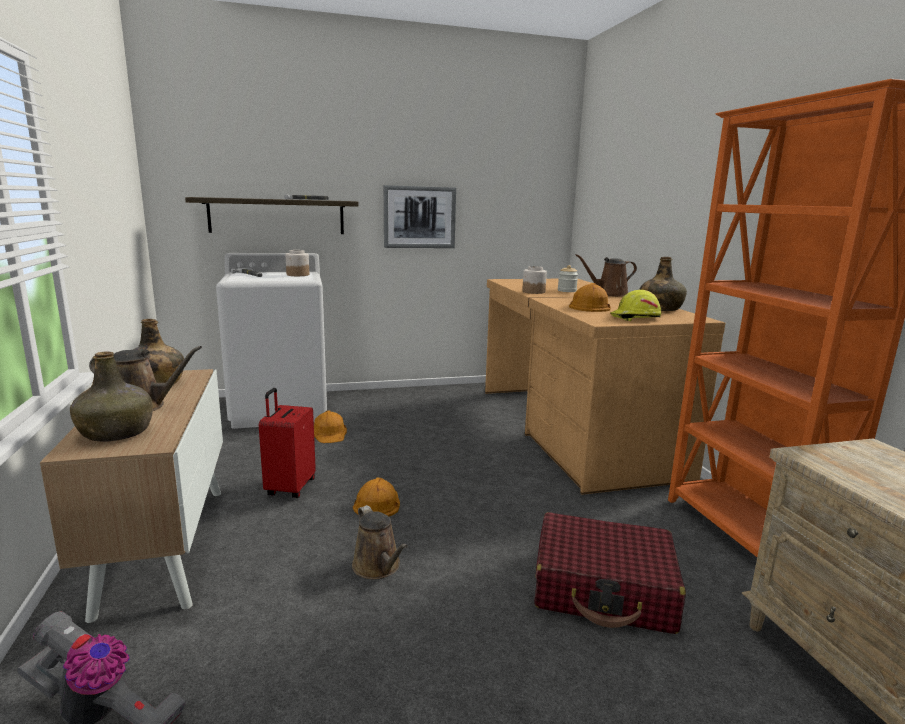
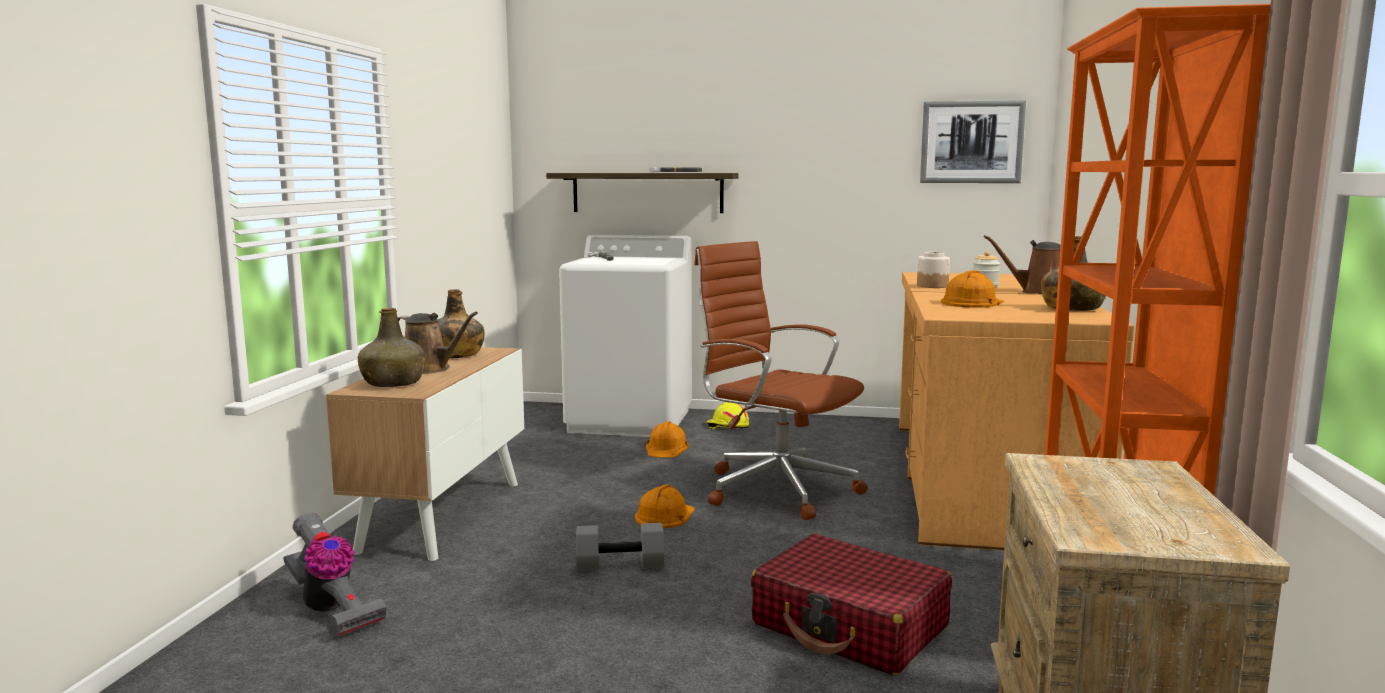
camera: 25 degrees right, 5 degrees down
(289, 488) = (585, 489): red suitcase -> none
(297, 275) = (655, 260): jar -> none
(378, 567) = (621, 564): brown watering can -> grey dumbbell
(419, 217) = (820, 191): picture -> picture (971, 142)
(443, 459) = (776, 489): none -> brown office chair
(635, 318) = (1004, 315): yellow hard hat -> yellow hard hat (727, 427)

